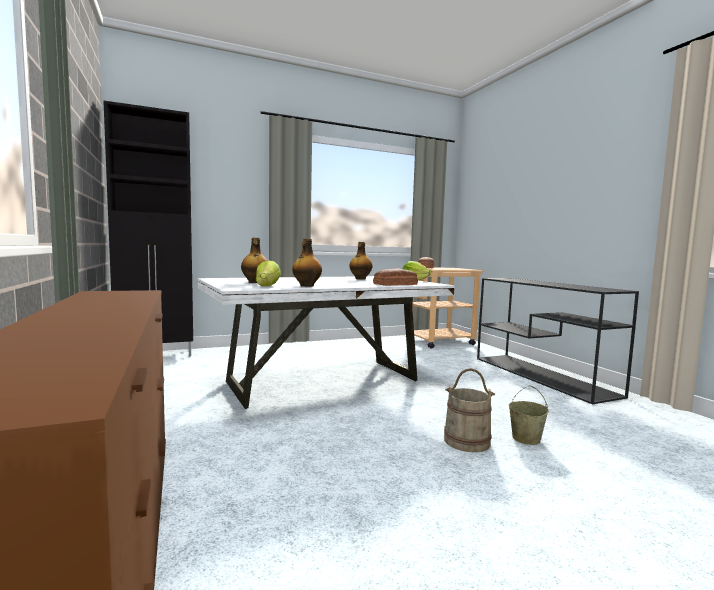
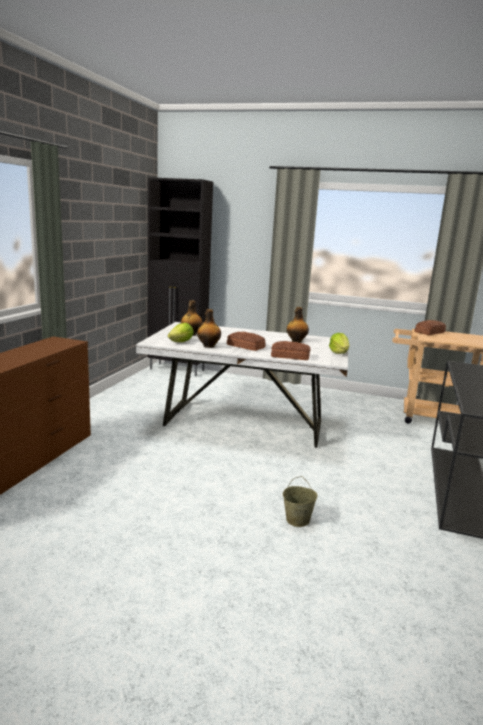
camera: 40 degrees right, 10 degrees up
(337, 283) = (245, 346): none -> bread
(467, 441) = (251, 501): beige bucket -> none

